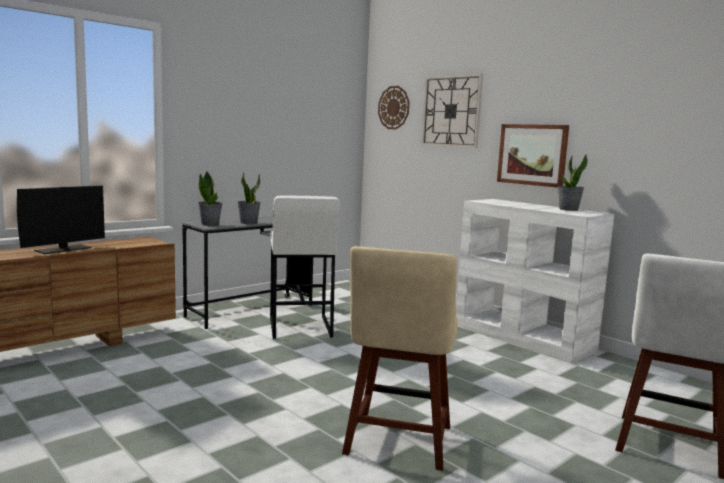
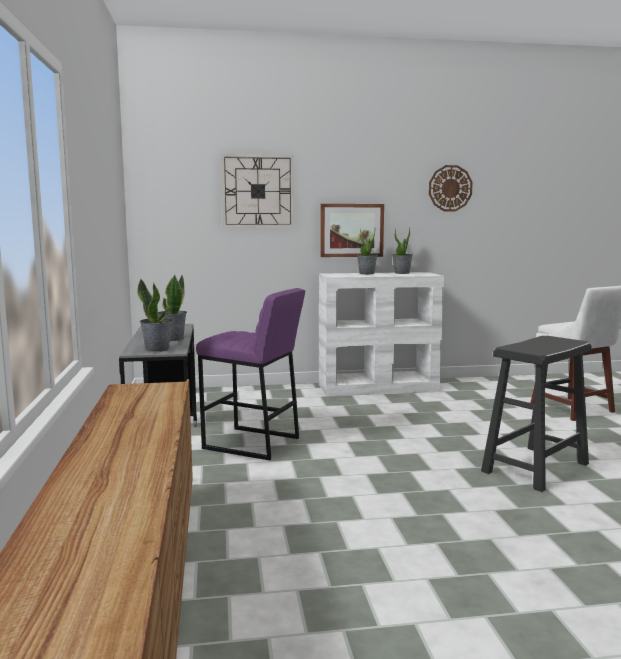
camera: 55 degrees left, 0 degrees up
(63, 249) = (130, 424): monitor -> none
(300, 327) = (253, 443): white stool -> purple stool
(394, 107) = (174, 186): wall clock -> wall clock (450, 188)
(397, 443) = (535, 468): beige chair -> black stool
(529, 204) = (366, 273): none -> potted plant

